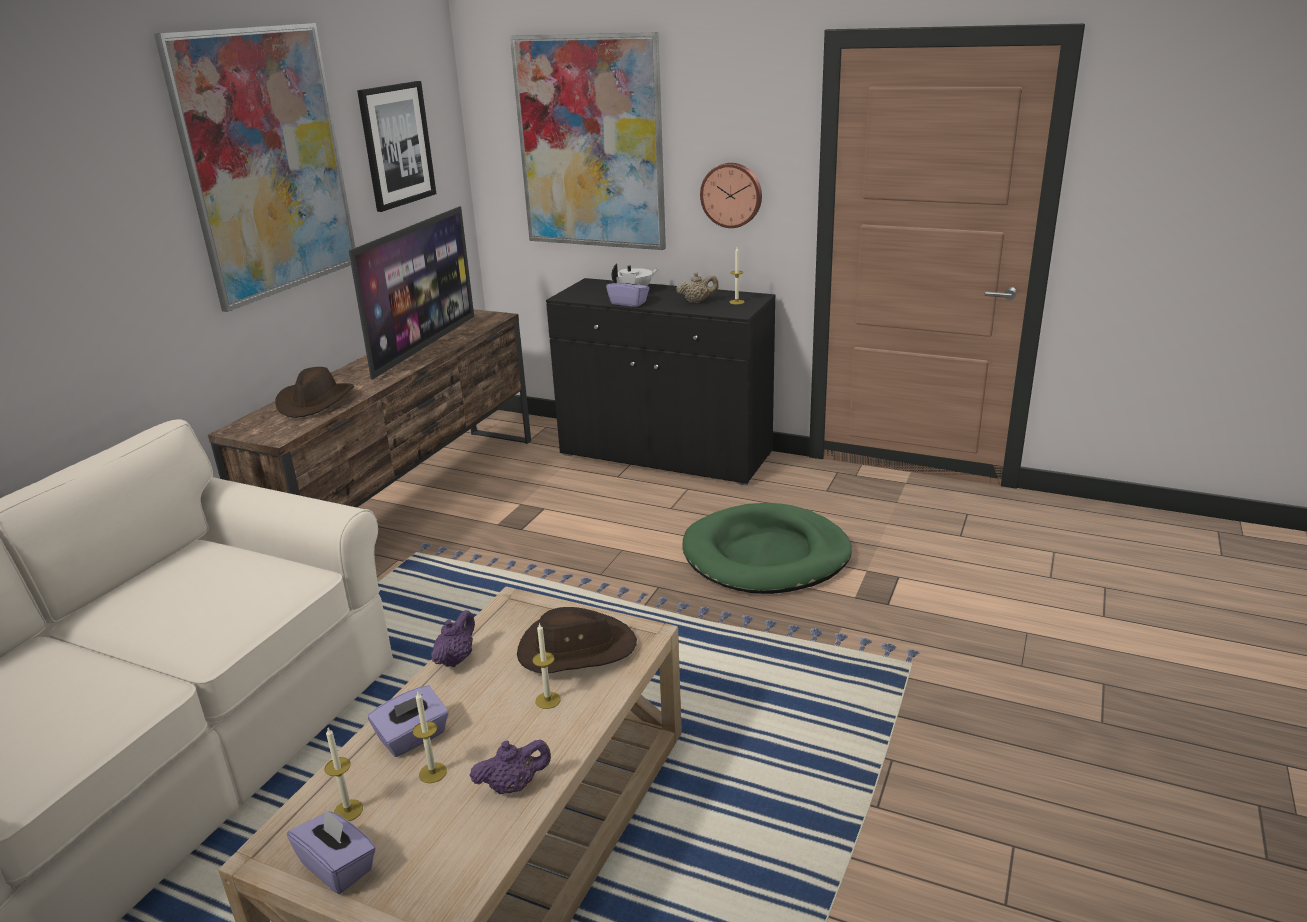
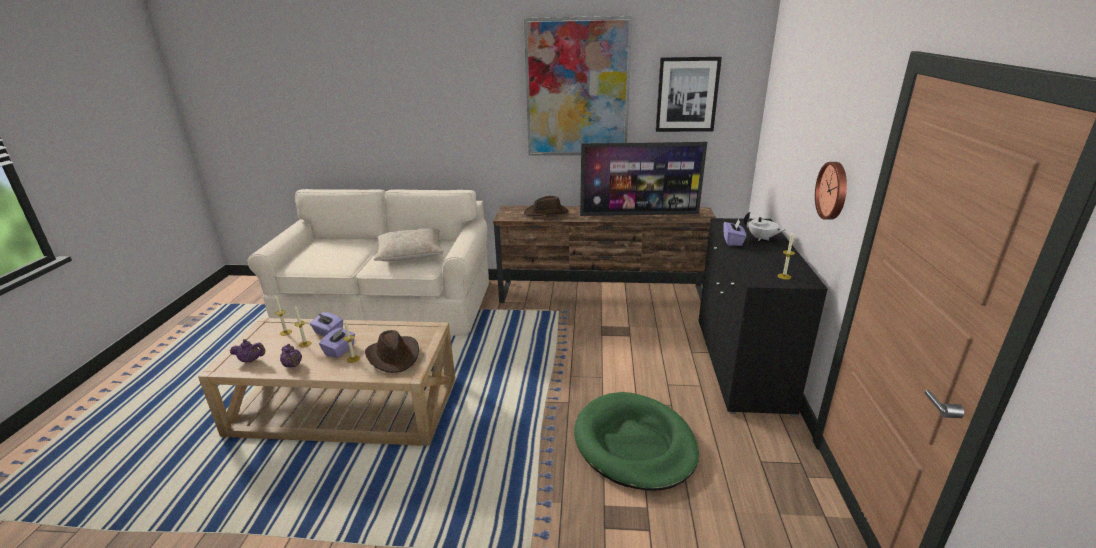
camera: 70 degrees right, 0 degrees up
(200, 590) = (410, 253): none -> beige pillow
(338, 866) = (254, 339): purple tissue box -> purple tissue box (340, 350)
(456, 659) = (383, 326): purple teapot -> purple teapot (251, 360)
(590, 143) = (795, 121): picture -> none
(697, 301) = (766, 262): beige teapot -> none

